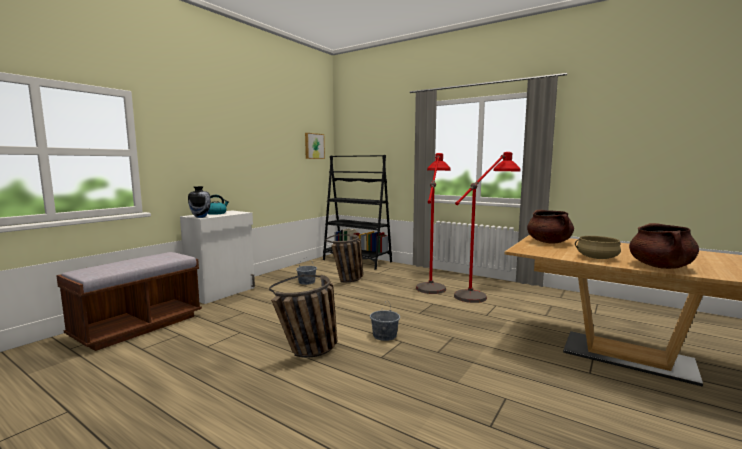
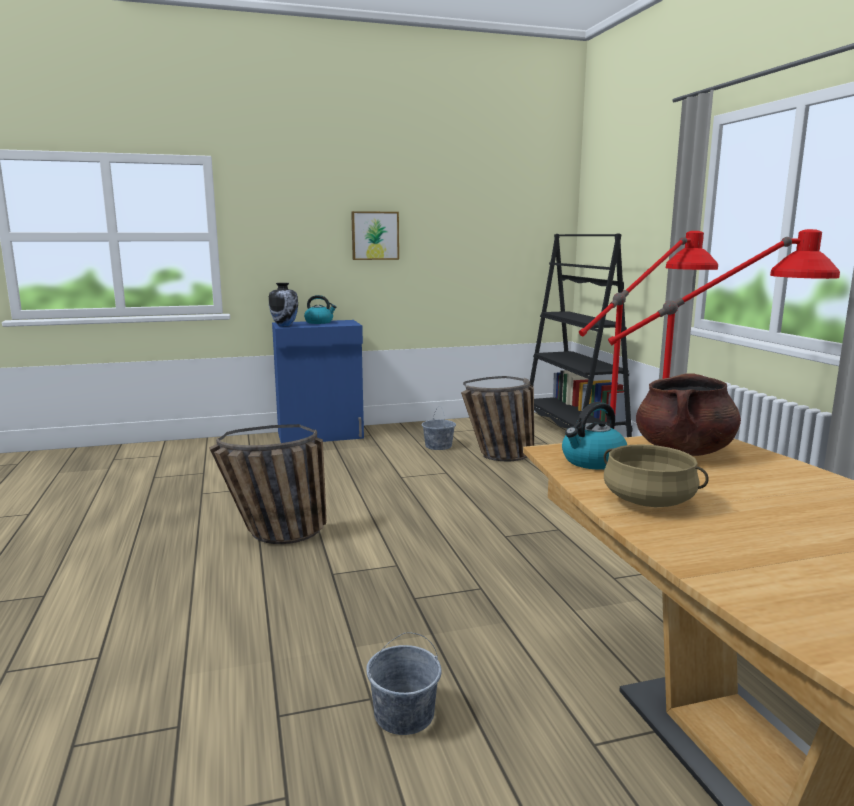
camera: 40 degrees right, 5 degrees up
(138, 327) = (188, 454): brown bench -> none
(222, 292) = (321, 436): white cabinet -> blue cabinet
(314, 146) = (527, 217): picture -> picture (375, 235)
(384, 335) = (391, 549): grey bucket -> grey bucket (404, 714)
(541, 251) = (592, 461): none -> kettle
(660, 267) = (717, 556): brown cooking pot -> none

